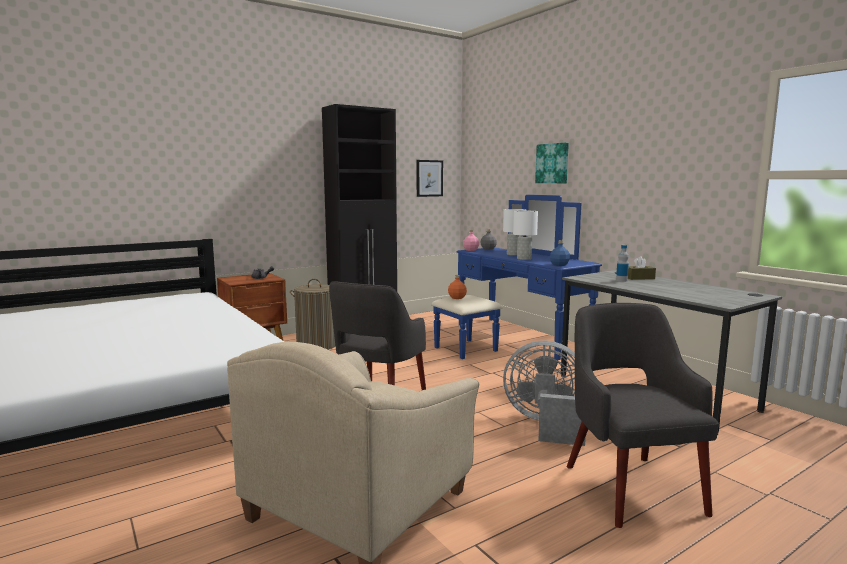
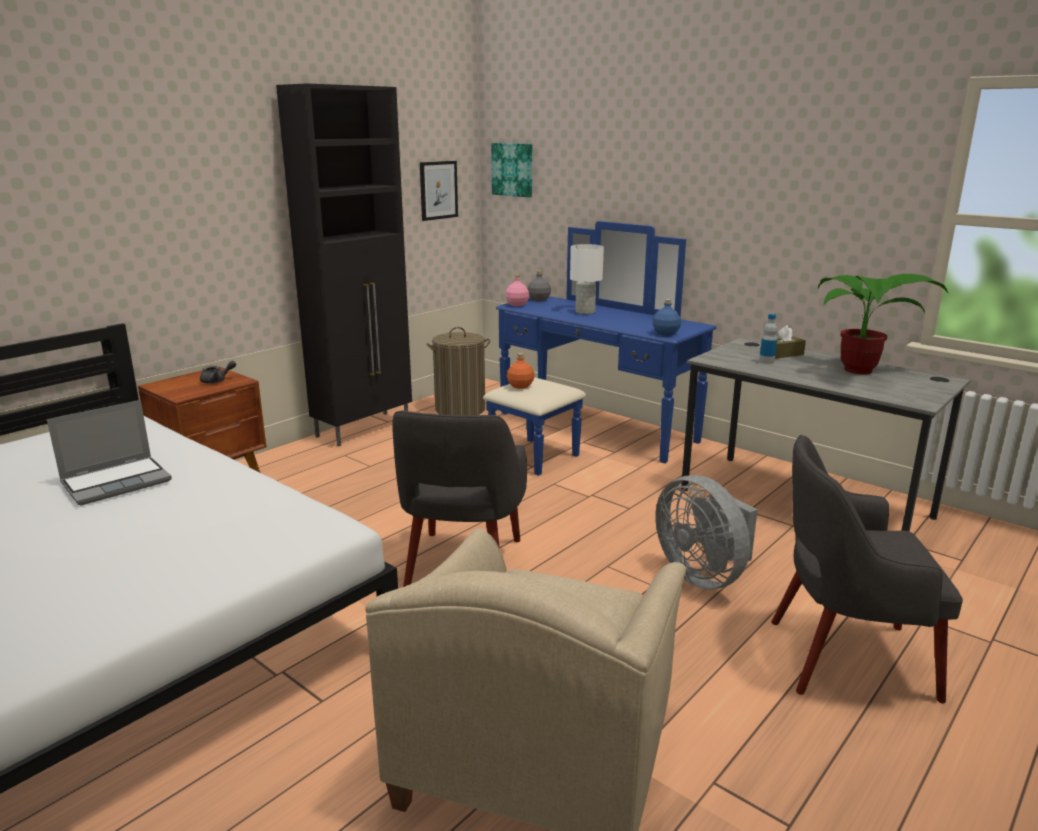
camera: 15 degrees left, 10 degrees up
(171, 317) = (117, 481): none -> laptop
(317, 345) = (312, 472): laundry basket -> laundry basket (460, 409)
(524, 259) = (607, 322): white table lamp -> none
(546, 425) = (703, 575): grey fan -> grey fan turned 120 degrees counterclockwise
(552, 163) = (638, 176): picture -> picture (513, 169)
(631, 487) = (847, 658): grey armchair -> grey armchair turned 60 degrees counterclockwise
(691, 288) = (860, 372): none -> potted plant

